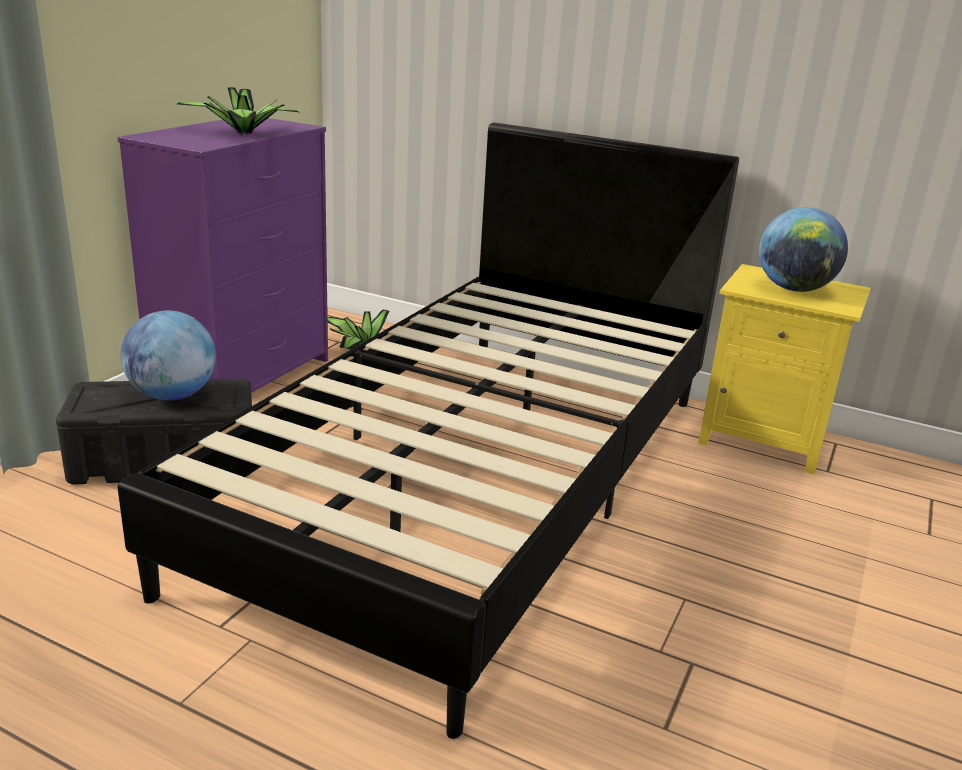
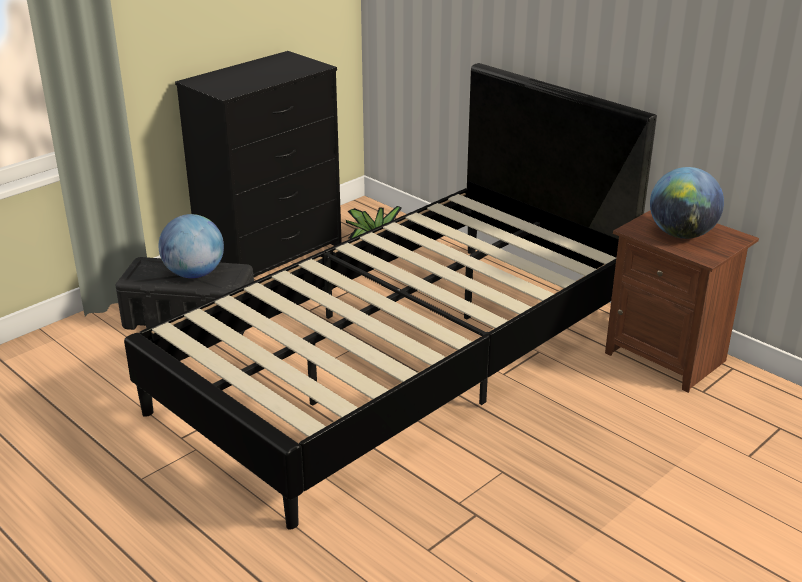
camera: 20 degrees right, 5 degrees up
(244, 133) = (267, 76): potted plant -> none
(244, 377) = (271, 256): purple dresser -> black dresser
(763, 439) = (667, 356): yellow nightstand -> brown nightstand

